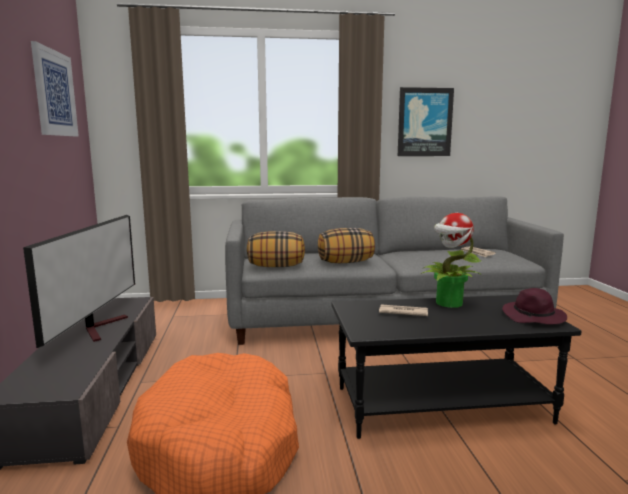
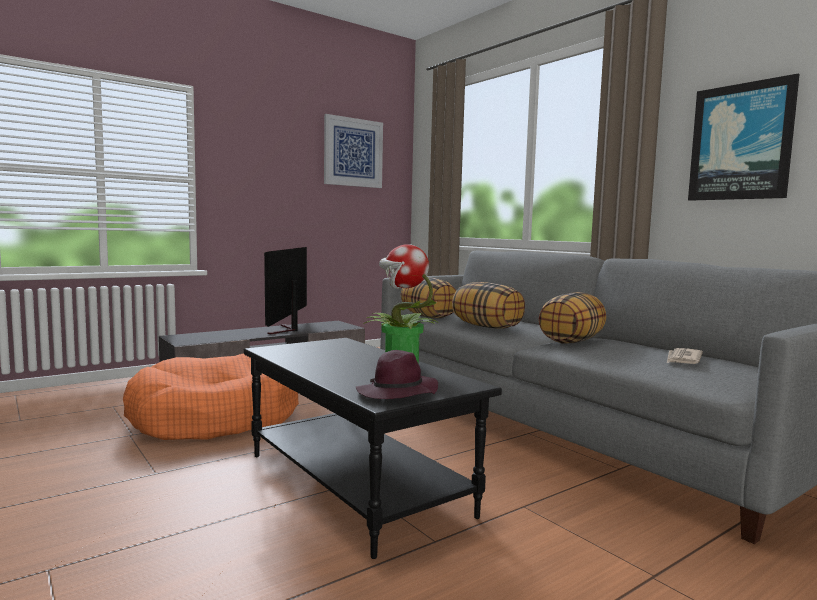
camera: 60 degrees right, 5 degrees down
(100, 327) = (286, 330): television -> television turned 120 degrees clockwise
(402, 312) = (341, 354): newspaper -> none
(406, 258) = (572, 342): none -> pillow

